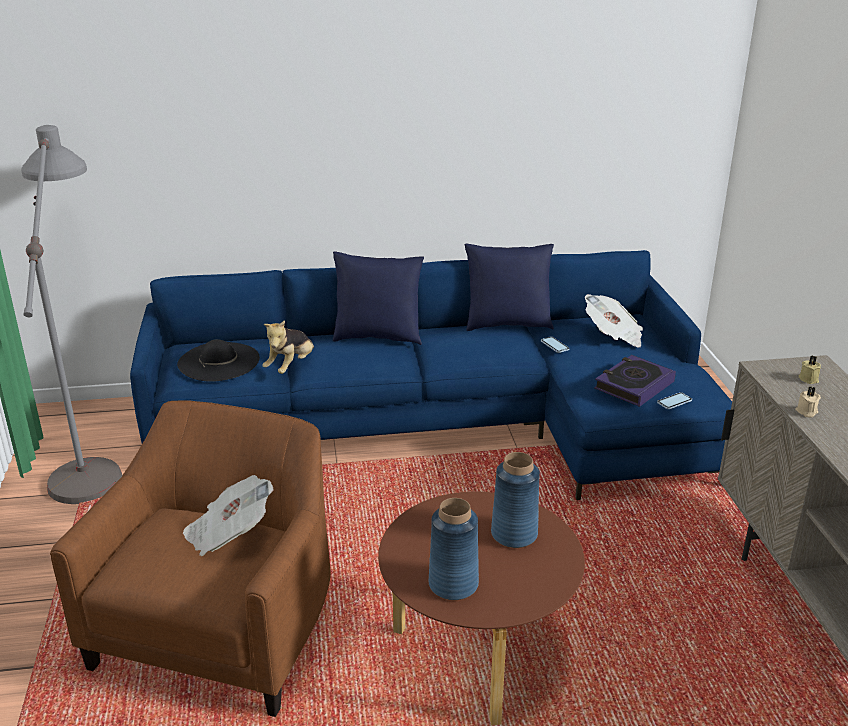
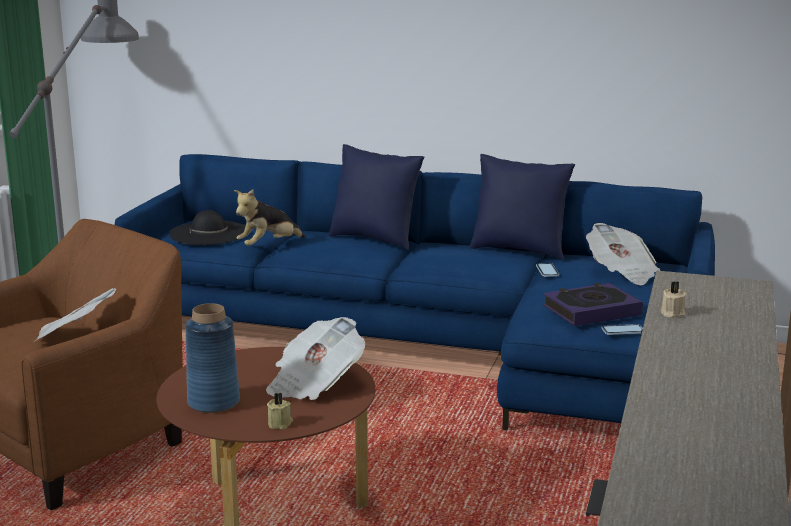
camera: 25 degrees right, 10 degrees down
(514, 534) = (314, 384): blue vase -> newspaper
(809, 379) = (717, 293): beige candle -> beige candle (280, 423)

